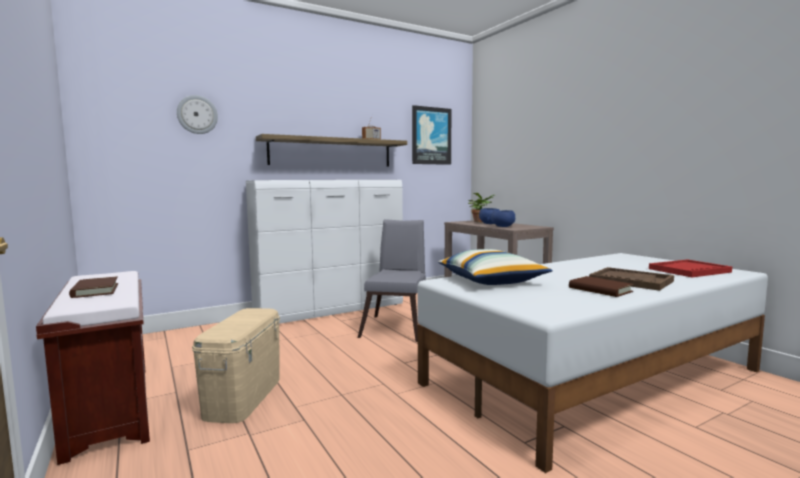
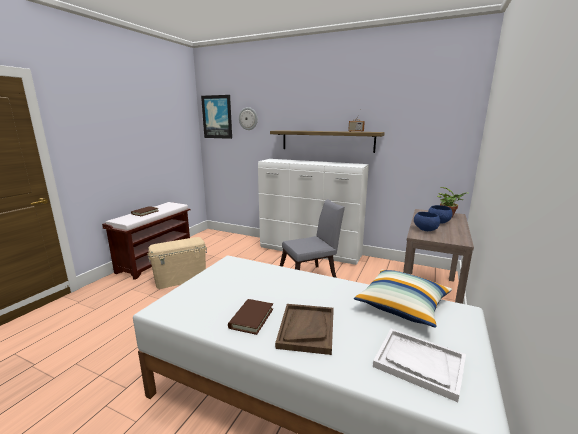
camera: 55 degrees right, 10 degrees up
(431, 136) = (425, 124): picture -> picture (217, 117)
(491, 281) = (245, 274): pillow -> pillow (402, 306)
(689, 270) = (419, 363): red tray -> white tray

